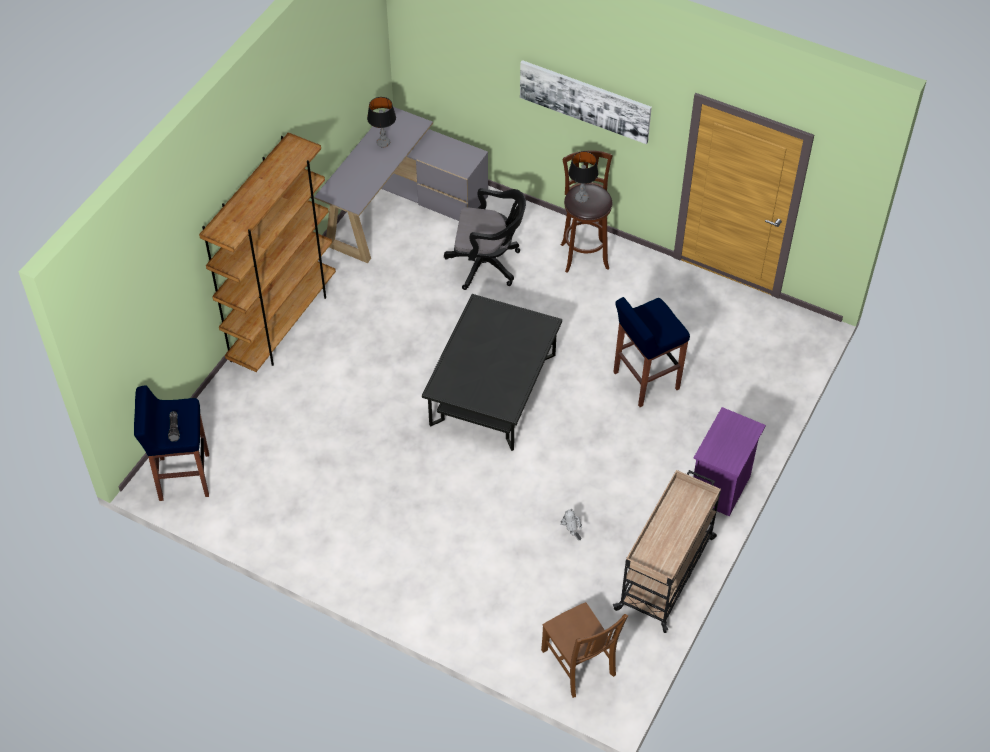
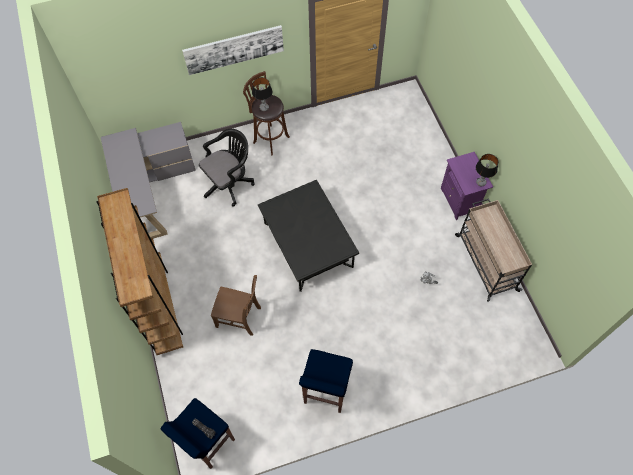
camera: 45 degrees left, 10 degrees up
(383, 143) = (122, 160): table lamp -> table lamp (481, 182)
(579, 664) = (504, 343): brown chair -> brown chair (240, 317)
(645, 381) = (370, 178): blue stool -> blue stool (326, 392)

